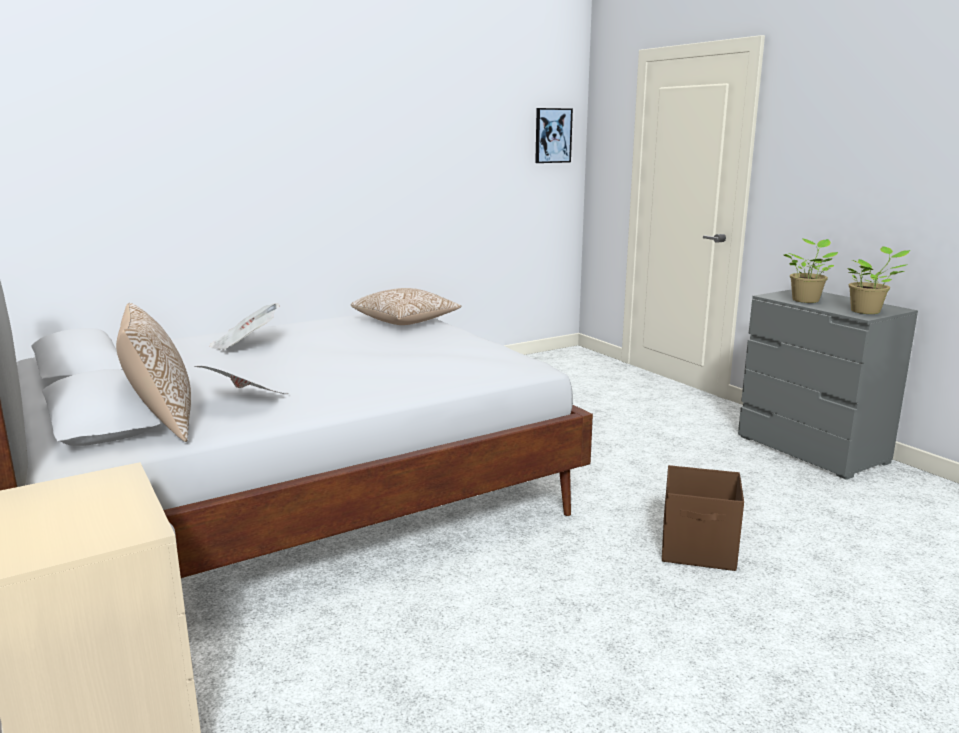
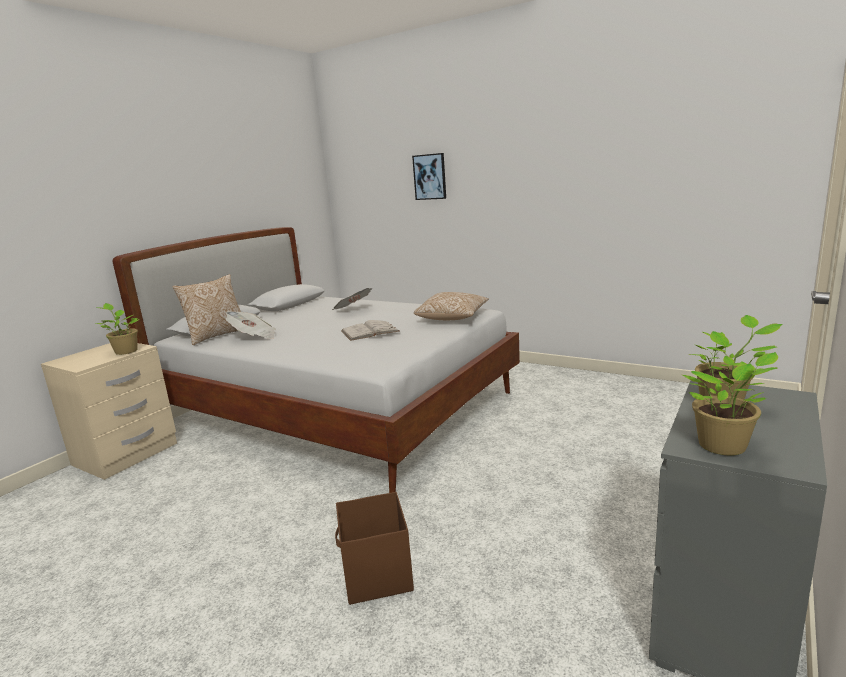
camera: 65 degrees right, 0 degrees up
(112, 488) = (125, 351): none -> potted plant
(389, 349) = (370, 331): none -> white book
(552, 135) = (769, 153): picture -> picture (430, 177)

